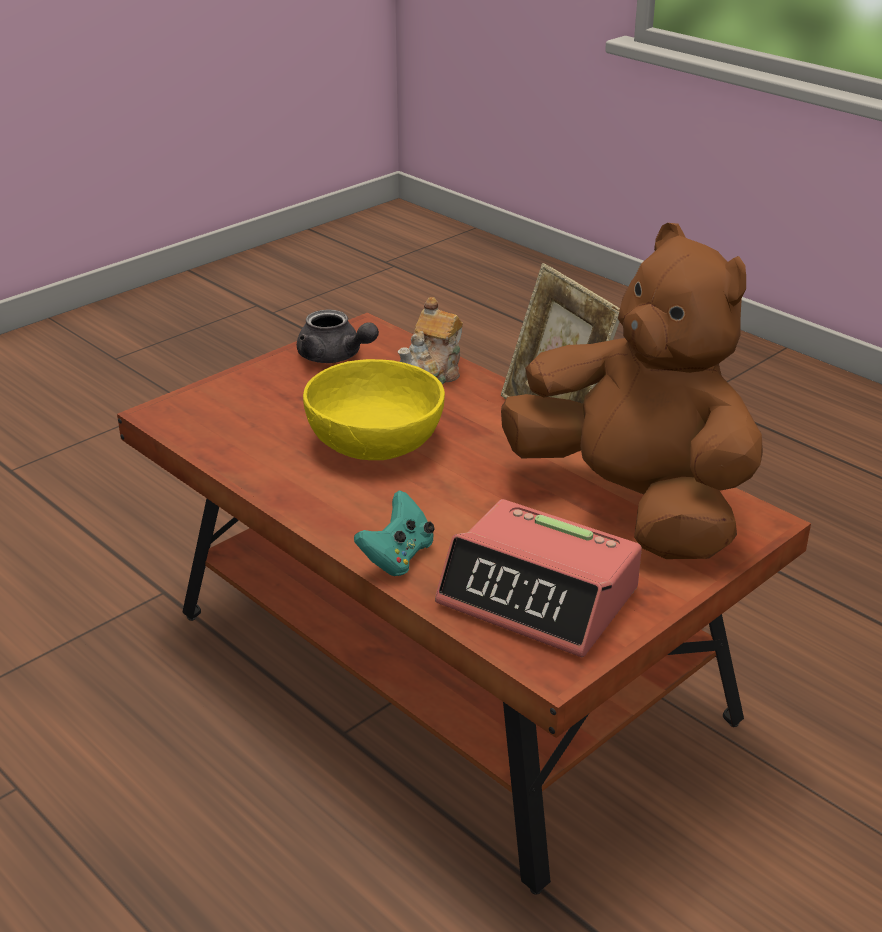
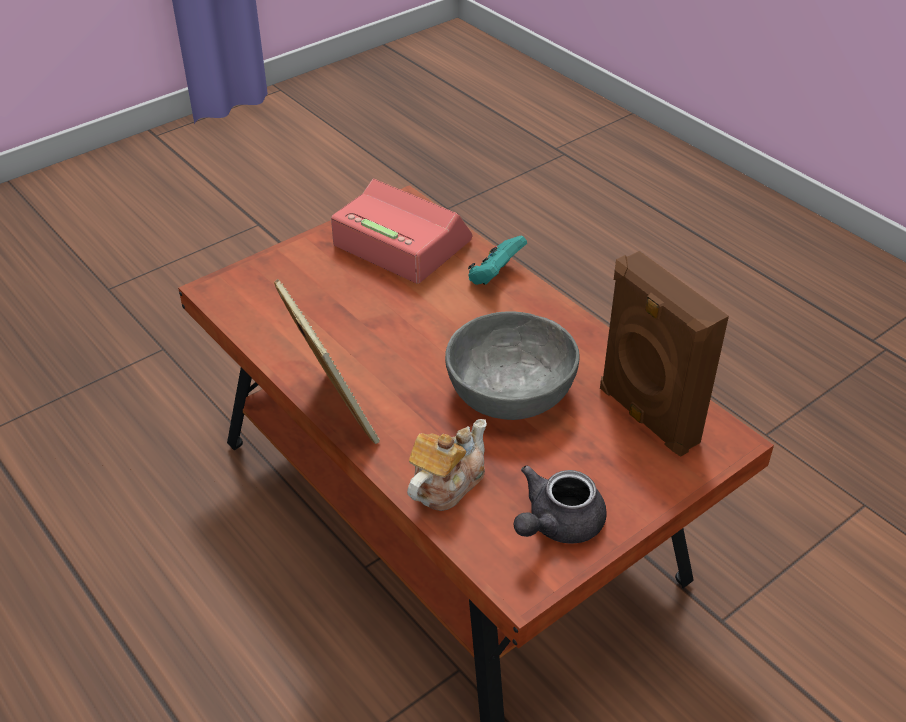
camera: 175 degrees left, 10 degrees up
(237, 426) = (645, 417): none -> brown speaker
(335, 357) = (556, 524): grey teapot -> grey teapot turned 90 degrees counterclockwise
(376, 439) = (509, 391): yellow bowl -> grey bowl
(633, 504) = (304, 309): brown plush toy -> none

